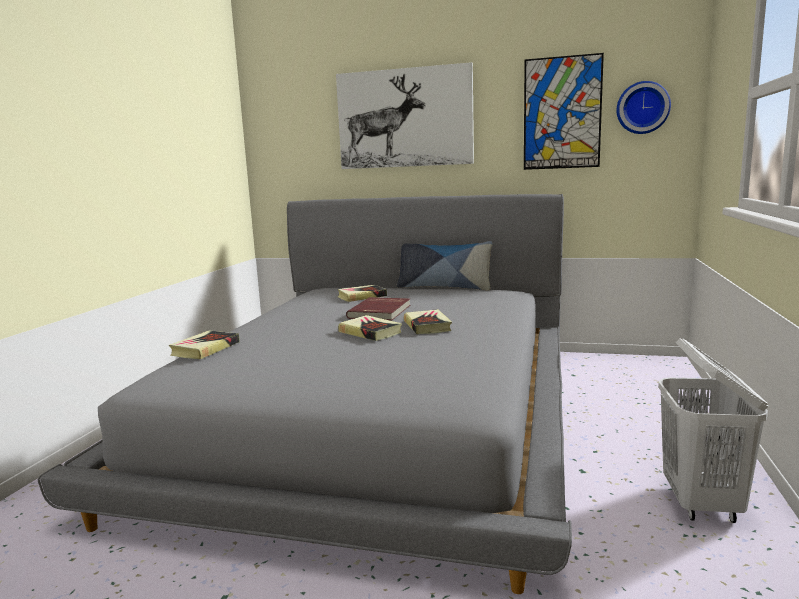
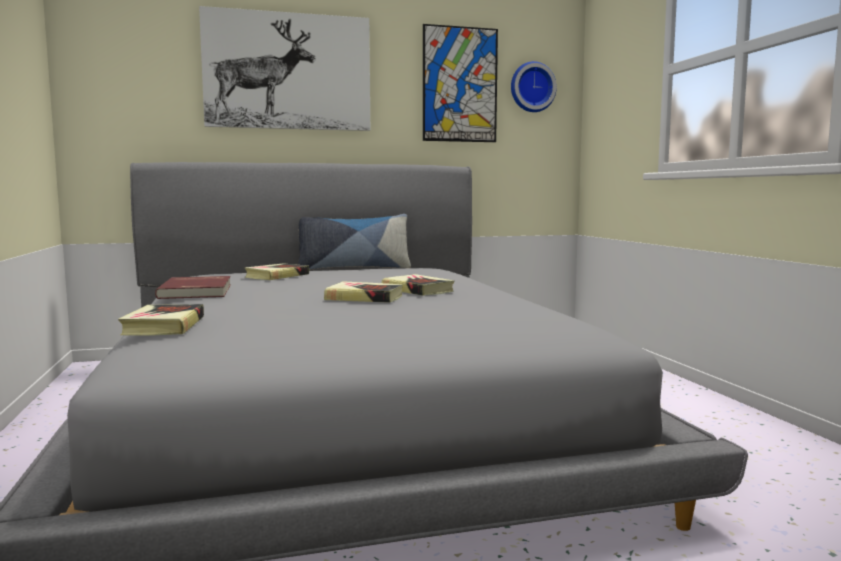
camera: 30 degrees left, 5 degrees down
(381, 311) = (333, 284): red book -> red book (197, 291)
(701, 503) = (725, 429): white laundry basket -> none

